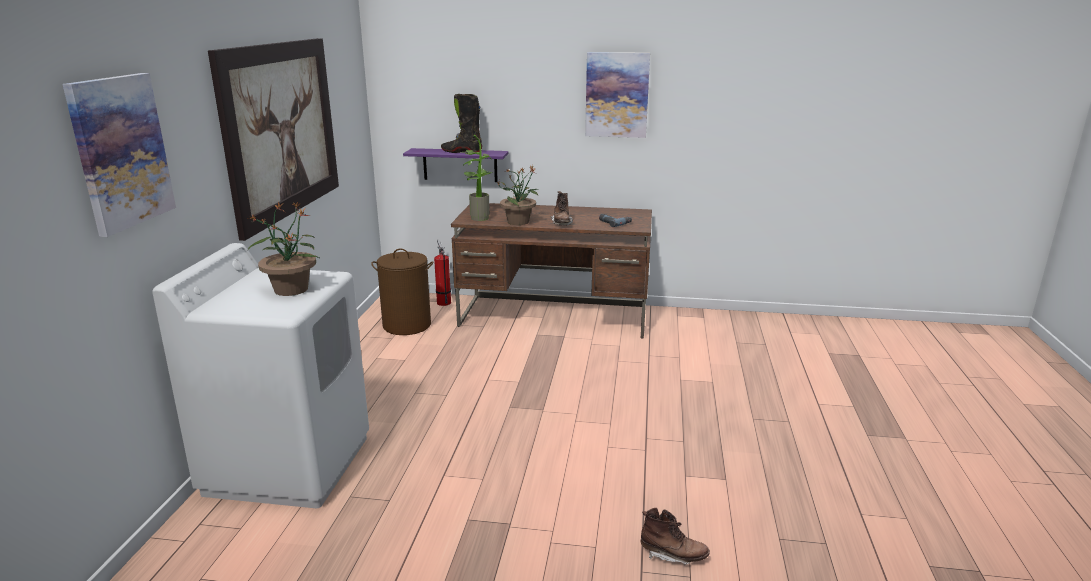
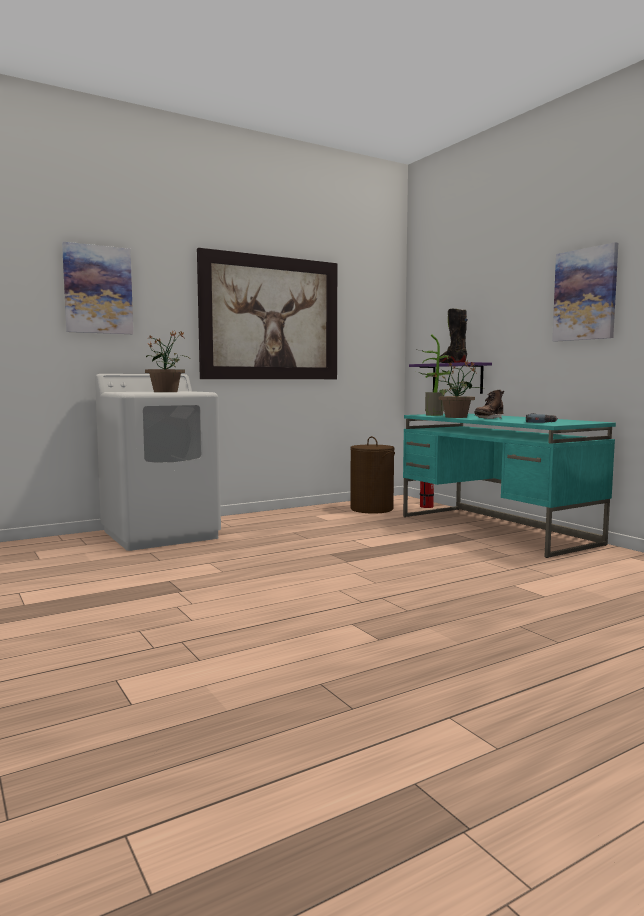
camera: 50 degrees right, 15 degrees down
(555, 316) = (496, 530): brown desk -> turquoise desk
(673, 555) = (221, 647): brown boot -> none

